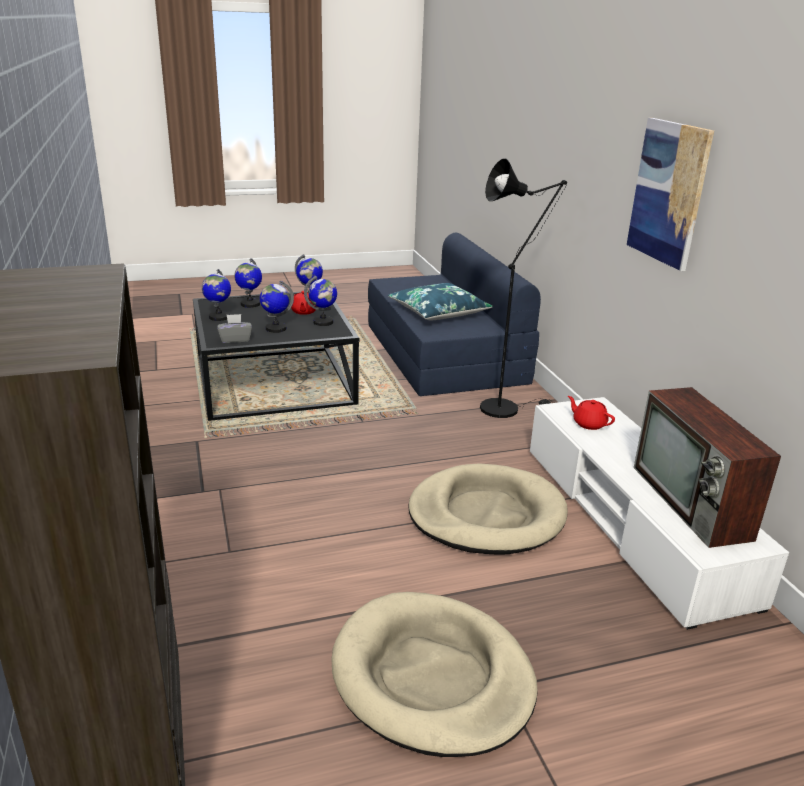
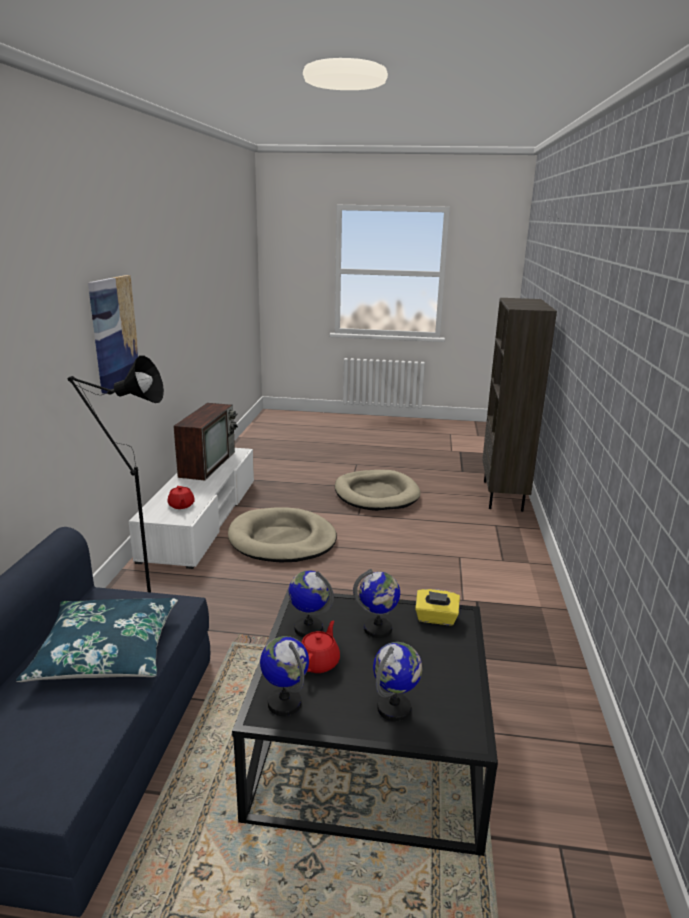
camera: 155 degrees left, 5 degrees down
(218, 317) = (452, 678): globe -> none
(235, 339) = (436, 618): grey tissue box -> yellow tissue box

